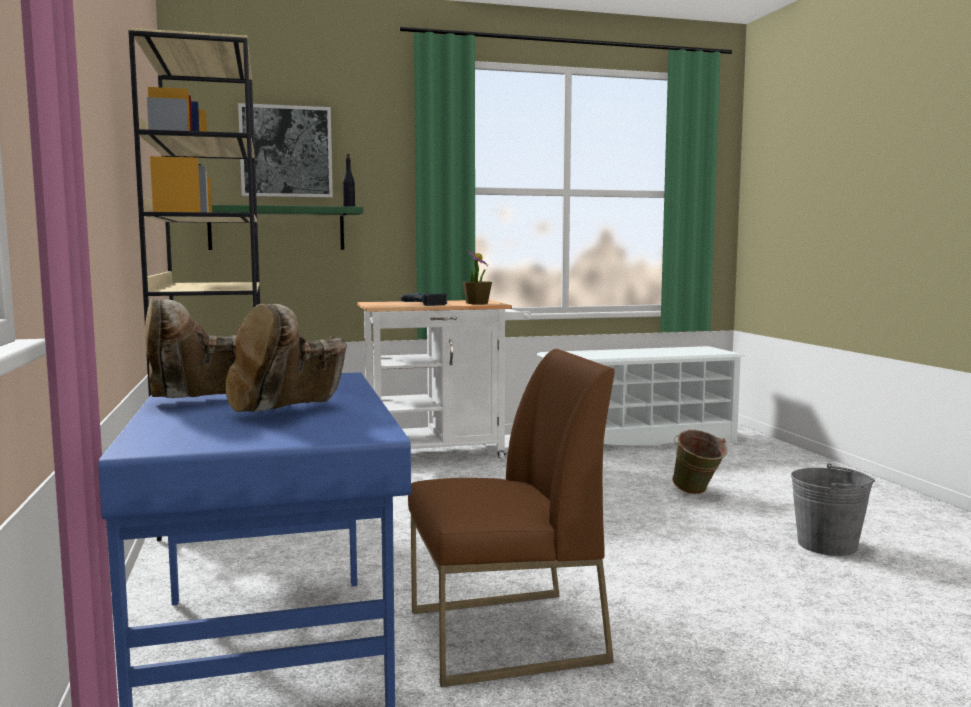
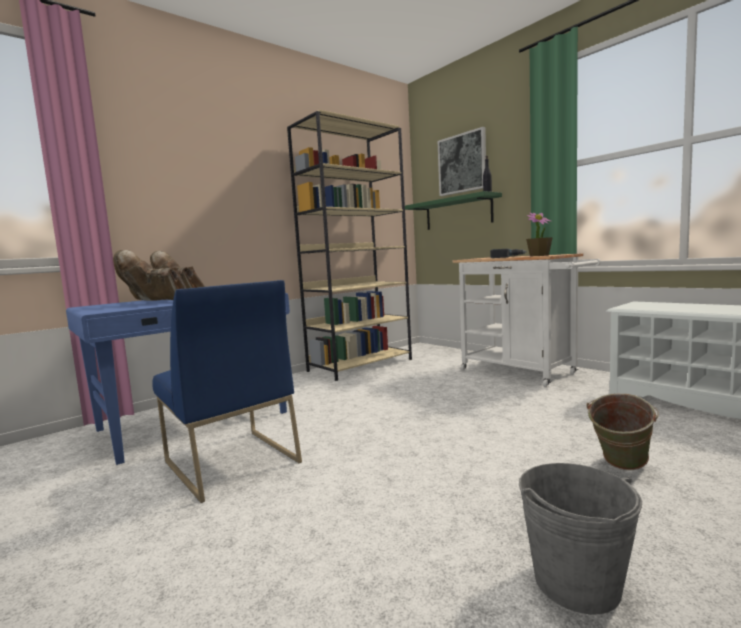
camera: 65 degrees right, 0 degrees up
(504, 637) = (230, 462): brown chair -> blue chair

